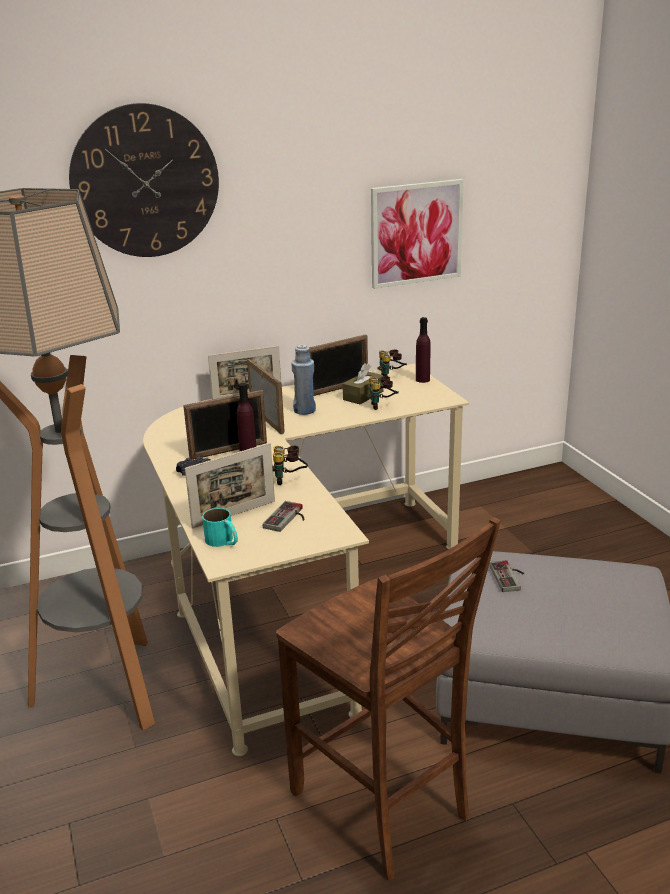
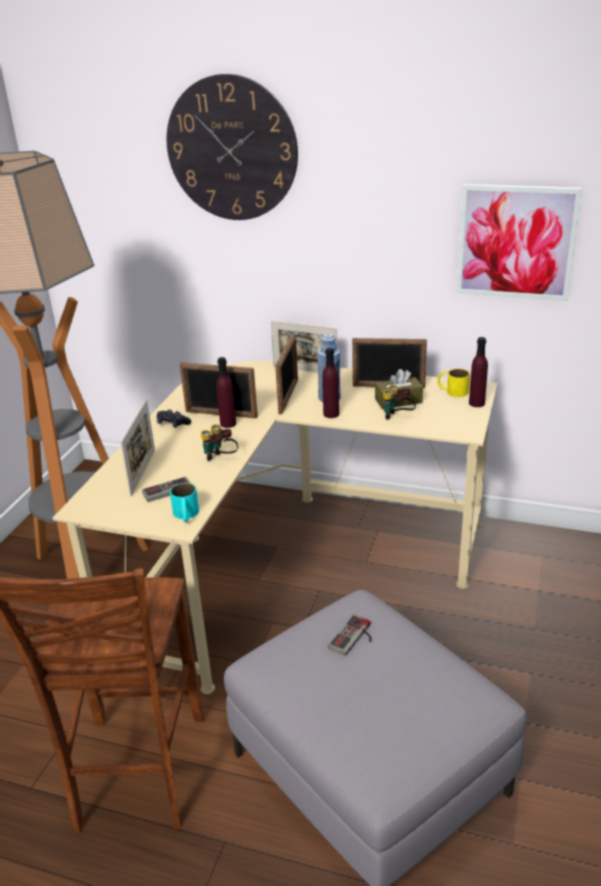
camera: 40 degrees right, 5 degrees up
(223, 541) = (104, 491): turquoise mug -> turquoise mug (186, 515)
(234, 514) = (143, 472): picture frame -> picture frame turned 90 degrees counterclockwise
(326, 420) = (331, 414): none -> purple bottle
(392, 377) = (452, 391): binoculars -> yellow mug

